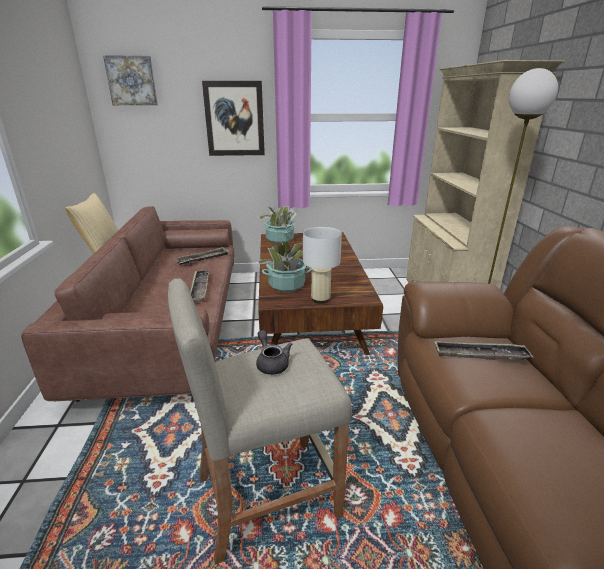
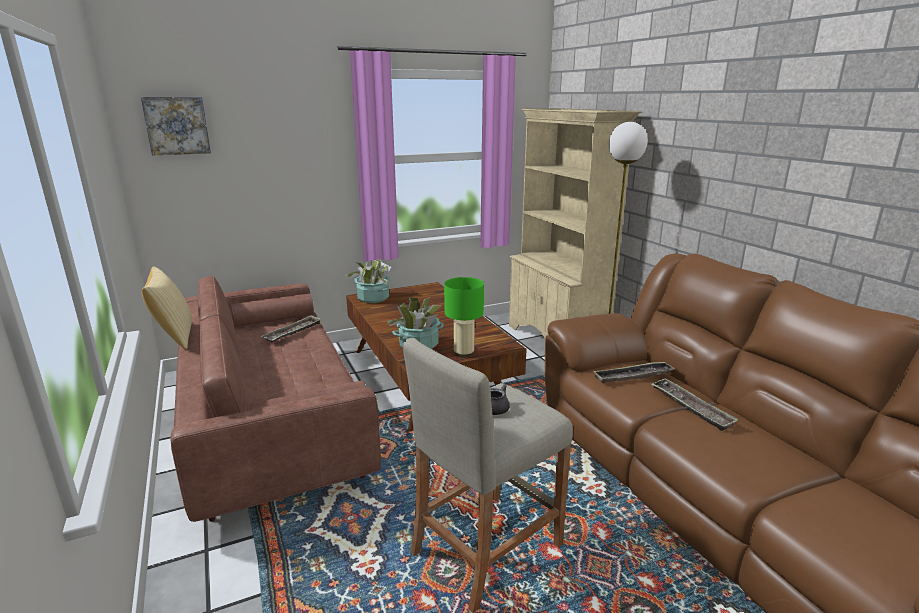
camera: 20 degrees left, 5 degrees down
(200, 288) = (317, 364): tray -> tray (691, 407)
(234, 119) = (306, 165): picture -> none
(321, 299) = (464, 353): white table lamp -> green table lamp

